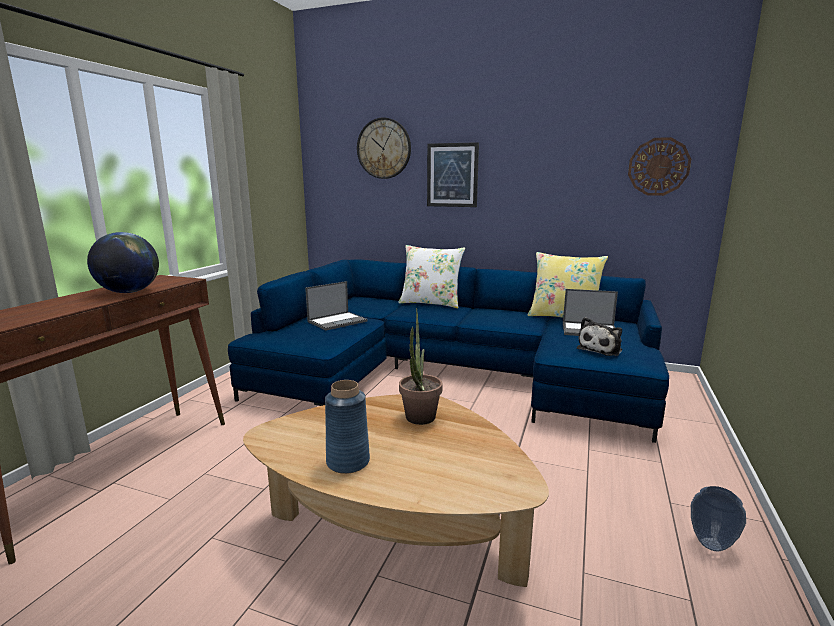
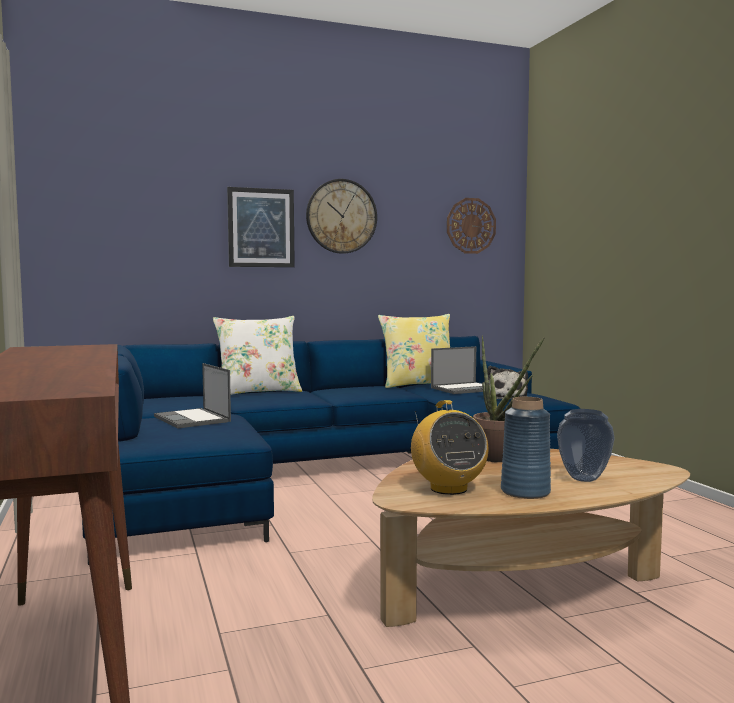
camera: 40 degrees left, 10 degrees down
(129, 292) = (77, 355): globe -> none
(313, 435) = (448, 488): none -> radio
(338, 321) = (192, 419): laptop -> laptop turned 135 degrees clockwise
(384, 148) = (161, 189): wall clock -> wall clock (341, 216)
(711, 544) = (698, 516): vase -> vase (583, 478)

